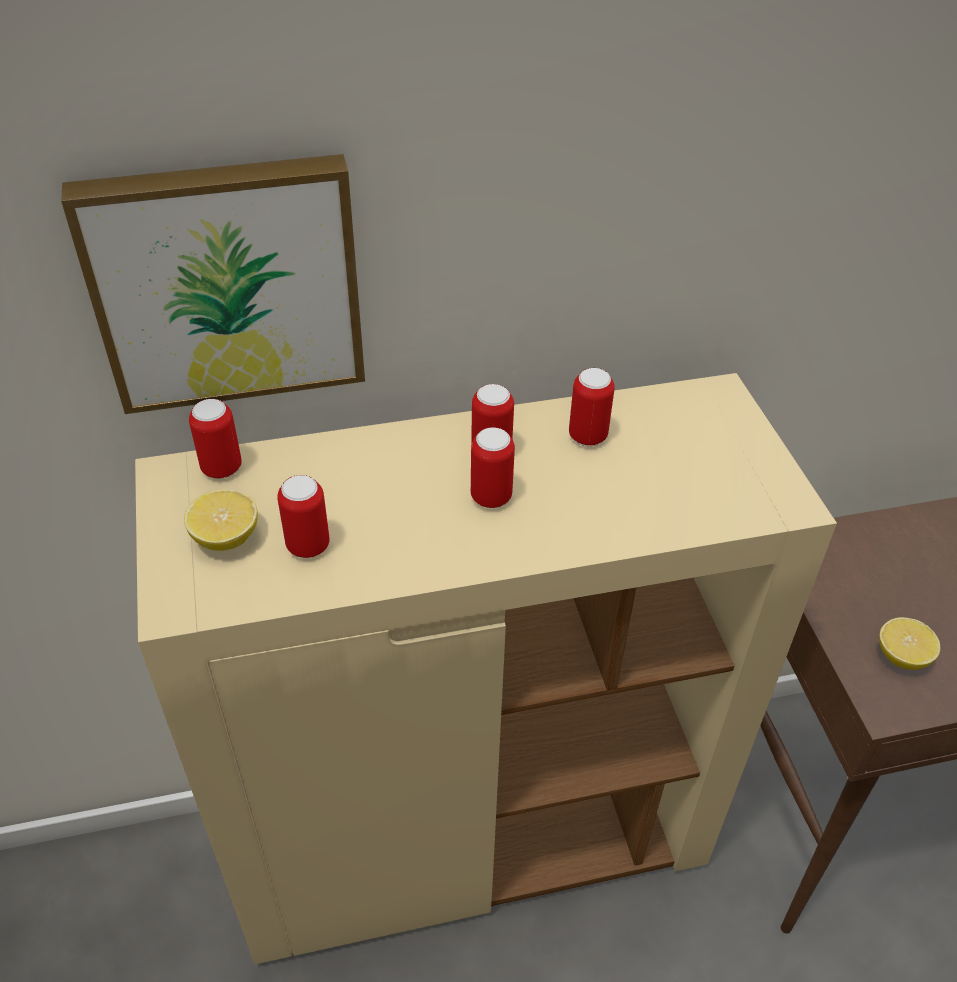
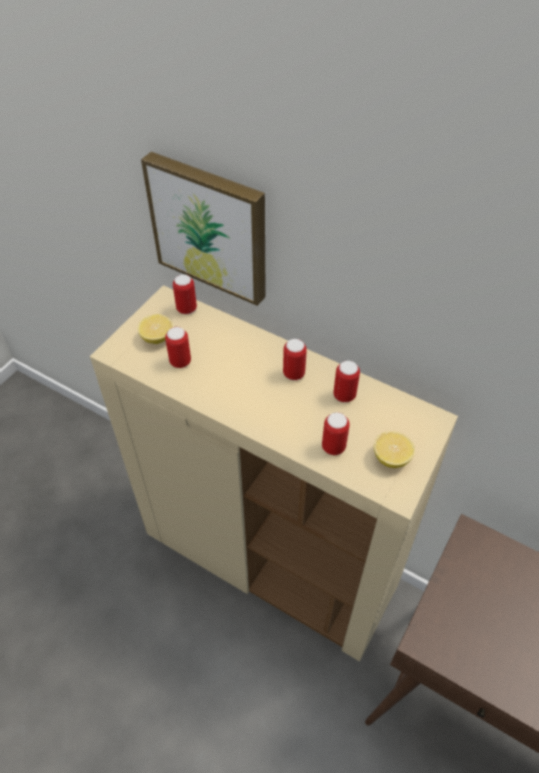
camera: 45 degrees right, 5 degrees up
(491, 497) = (270, 392): can -> can (333, 447)
(901, 656) = (461, 628): lemon -> lemon (391, 458)

